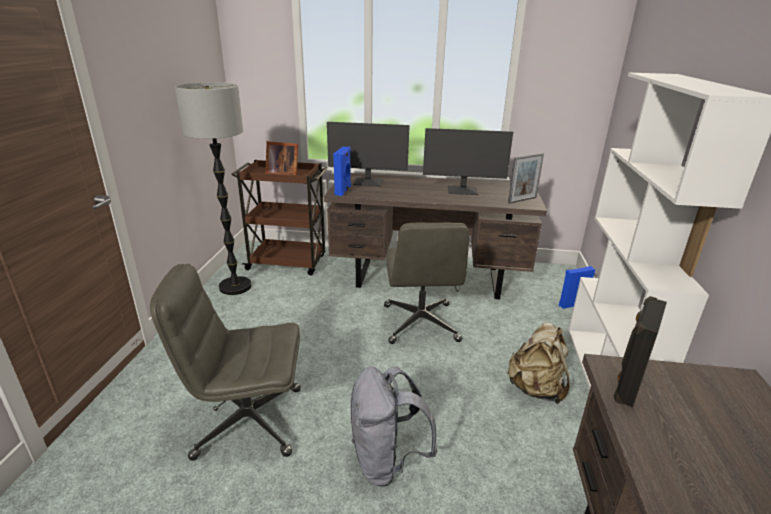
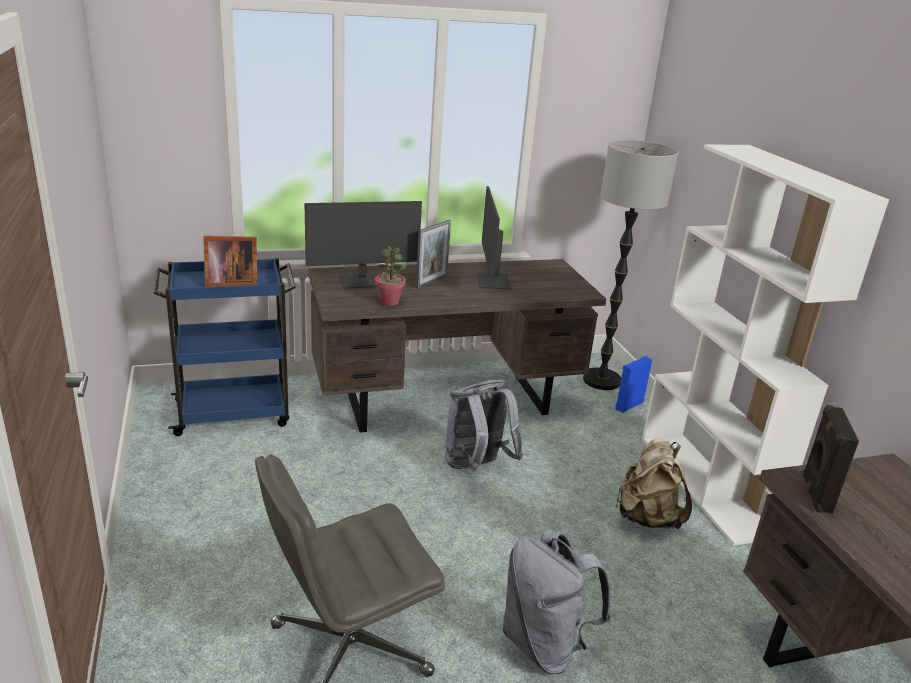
camera: 25 degrees left, 0 degrees up
(235, 287) = (180, 466): floor lamp -> floor lamp (601, 380)
(288, 263) = (234, 412): brown cart -> blue cart
(343, 191) = (341, 301): blue speaker -> none
(375, 195) = (389, 302): none -> potted plant
(421, 324) = (476, 467): grey office chair -> grey backpack
(462, 191) = (492, 281): monitor -> monitor turned 105 degrees clockwise
(522, 200) = (570, 287): picture frame -> picture frame (431, 281)

